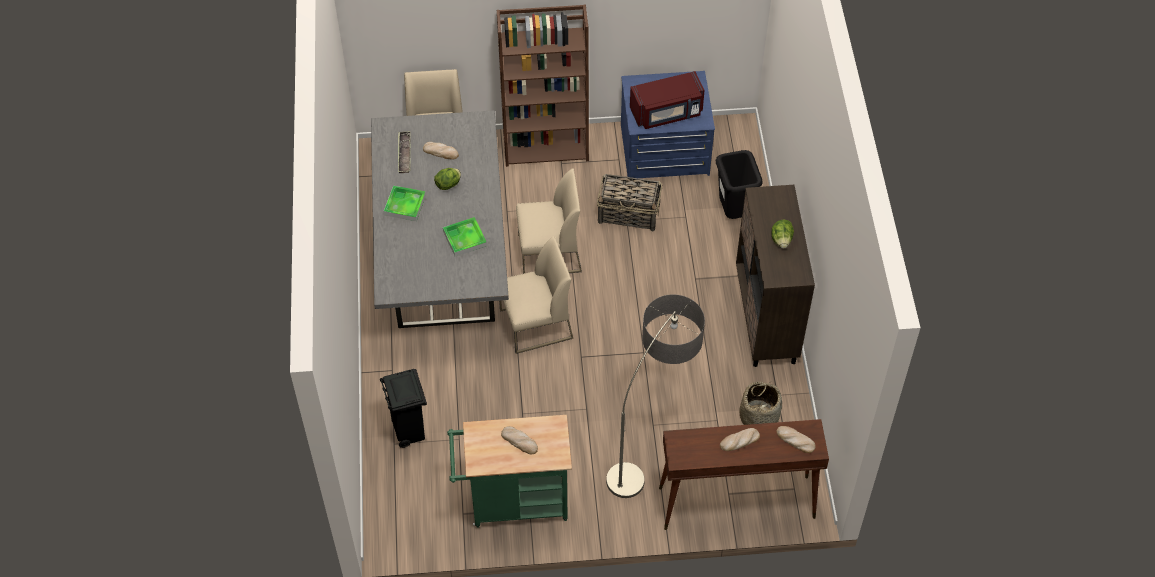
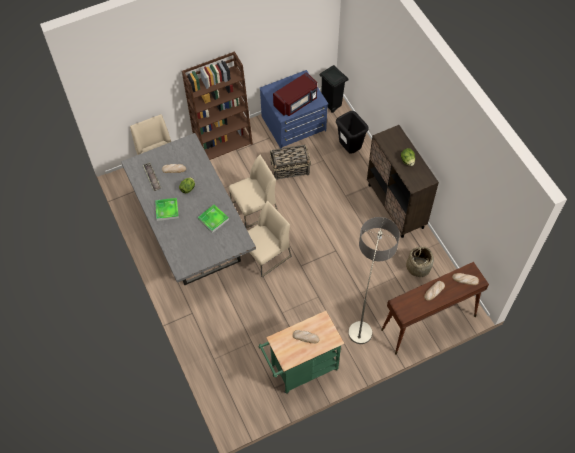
camera: 20 degrees left, 5 degrees up
(409, 431) = (219, 348): black trash can -> black trash can (331, 104)

